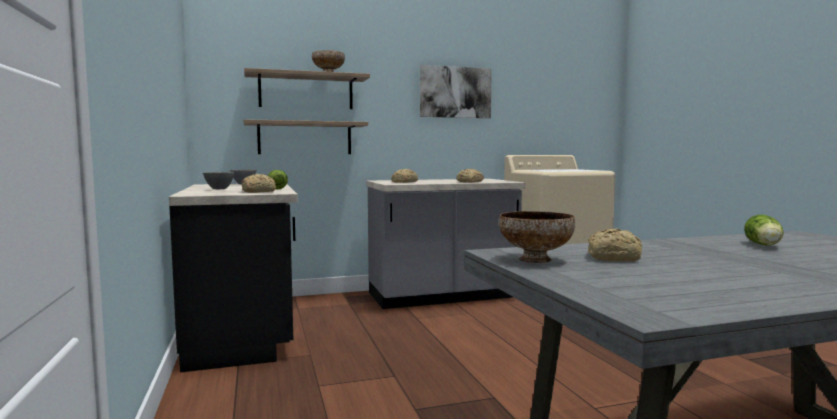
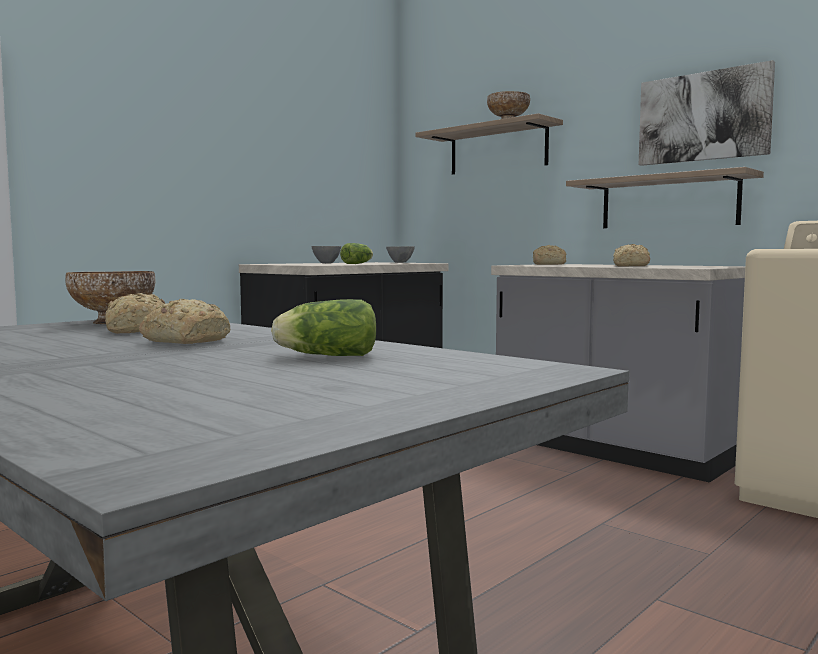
camera: 60 degrees right, 0 degrees up
(257, 192) = (306, 264): bread -> bread (186, 341)
(305, 138) = (495, 209): shelf -> shelf (668, 202)

